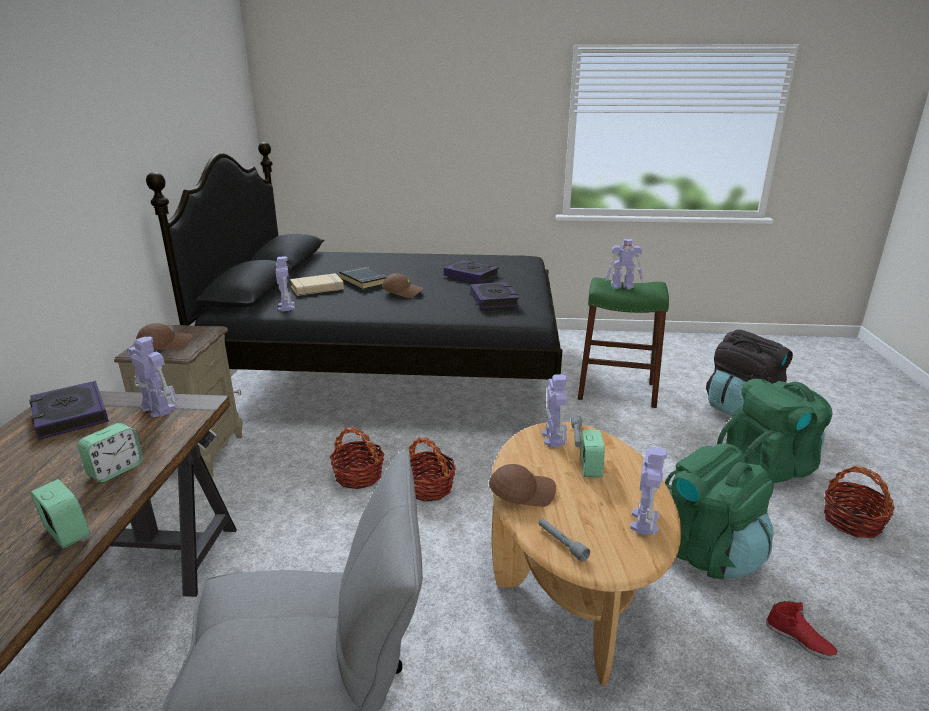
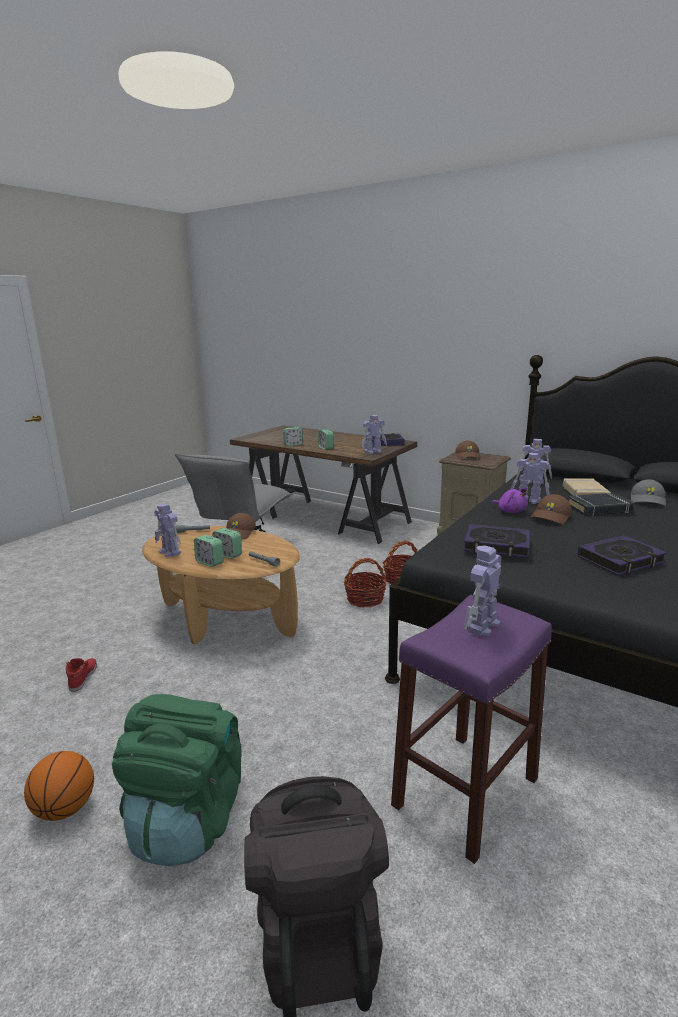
camera: 120 degrees right, 5 degrees down
(324, 272) = (648, 500): none -> grey cap
(396, 306) = (510, 511): none -> purple plush toy
(553, 437) = (273, 555): toy robot -> toy robot (529, 500)
(617, 391) = (465, 792): green stool -> purple stool
(624, 471) = (209, 562): none -> alarm clock
(703, 550) = (175, 683): green backpack -> none
(800, 639) = (82, 677): red shoe -> red shoe turned 105 degrees clockwise
(852, 522) = (65, 808): basket -> basketball

